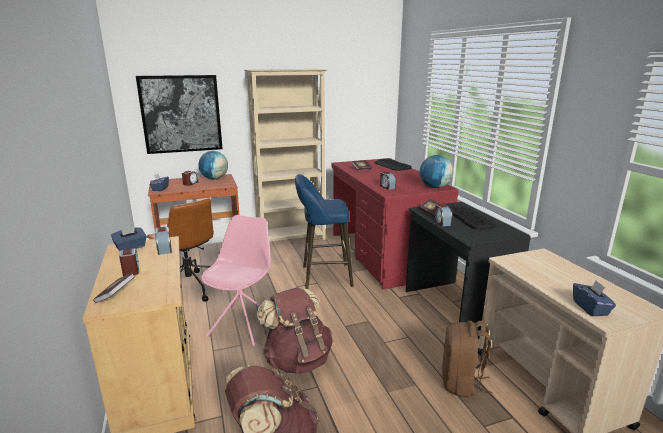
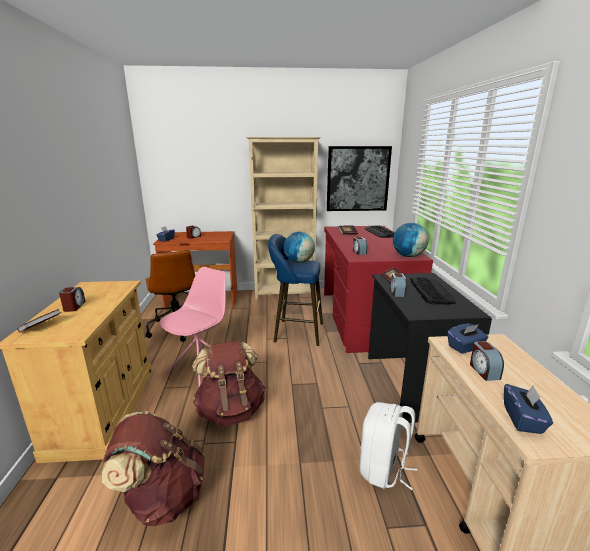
camera: 15 degrees right, 0 degrees up
(131, 247) = (94, 286): blue tissue box -> blue tissue box (465, 347)
(164, 249) = (118, 291): alarm clock -> alarm clock (483, 371)
(181, 114) = (192, 176): picture -> picture (358, 179)
(214, 178) = (216, 234): globe -> globe (299, 262)
(462, 383) = (383, 469): brown backpack -> white backpack

